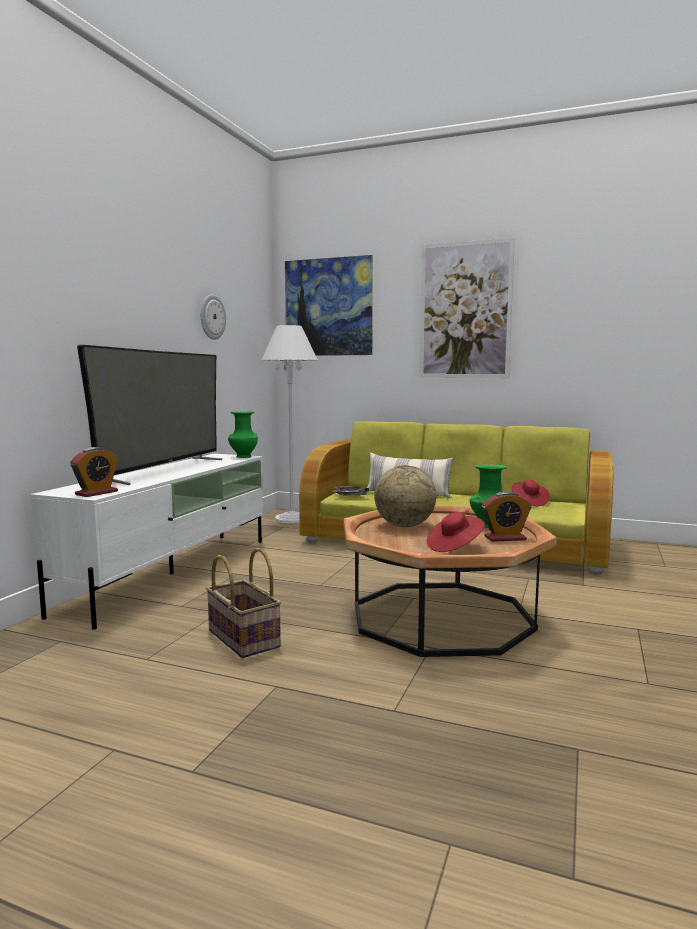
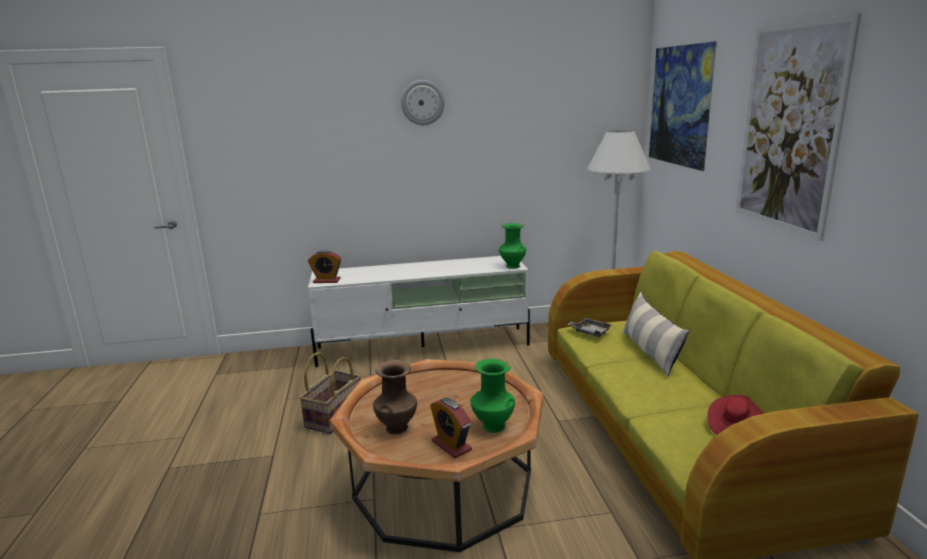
camera: 60 degrees right, 10 degrees up
(163, 470) = (421, 267): television -> none
(212, 317) = (524, 128): wall clock -> wall clock (422, 102)
(404, 526) = (447, 388): globe -> none
(455, 547) = (397, 427): red hat -> brown vase

